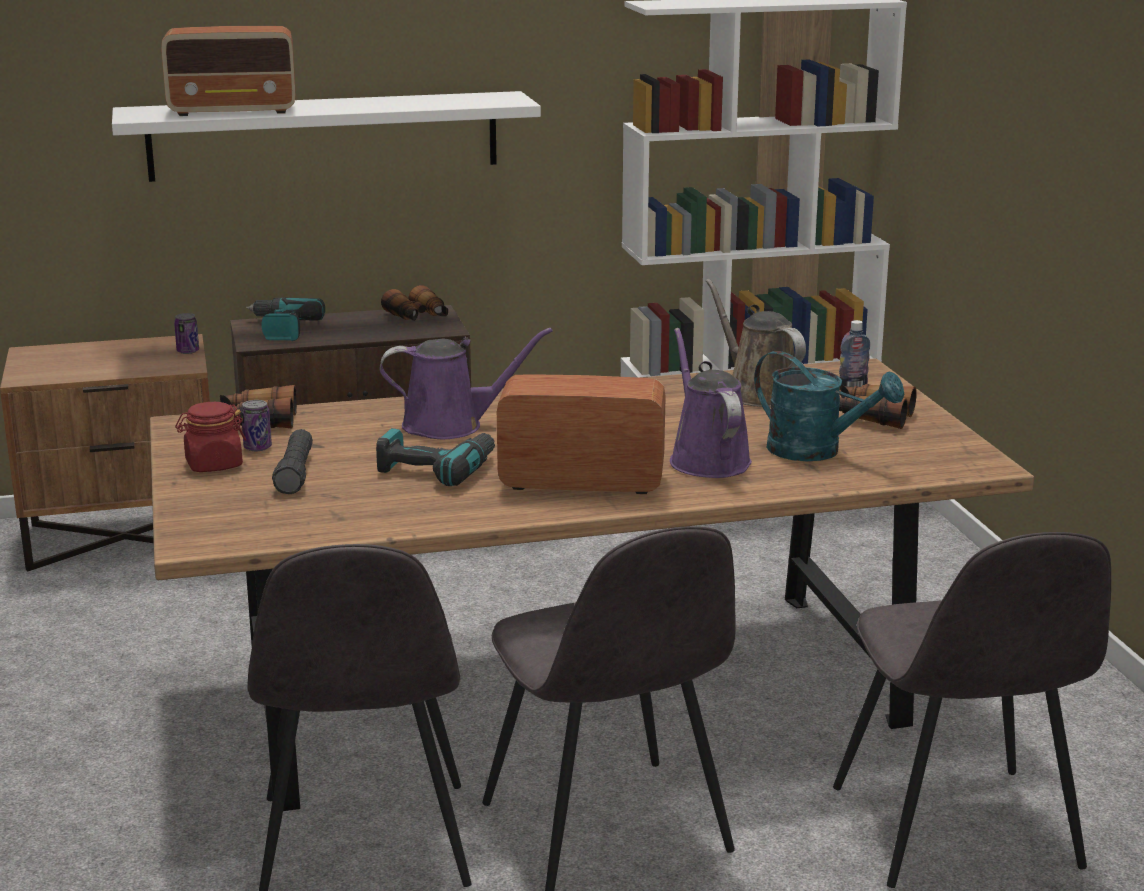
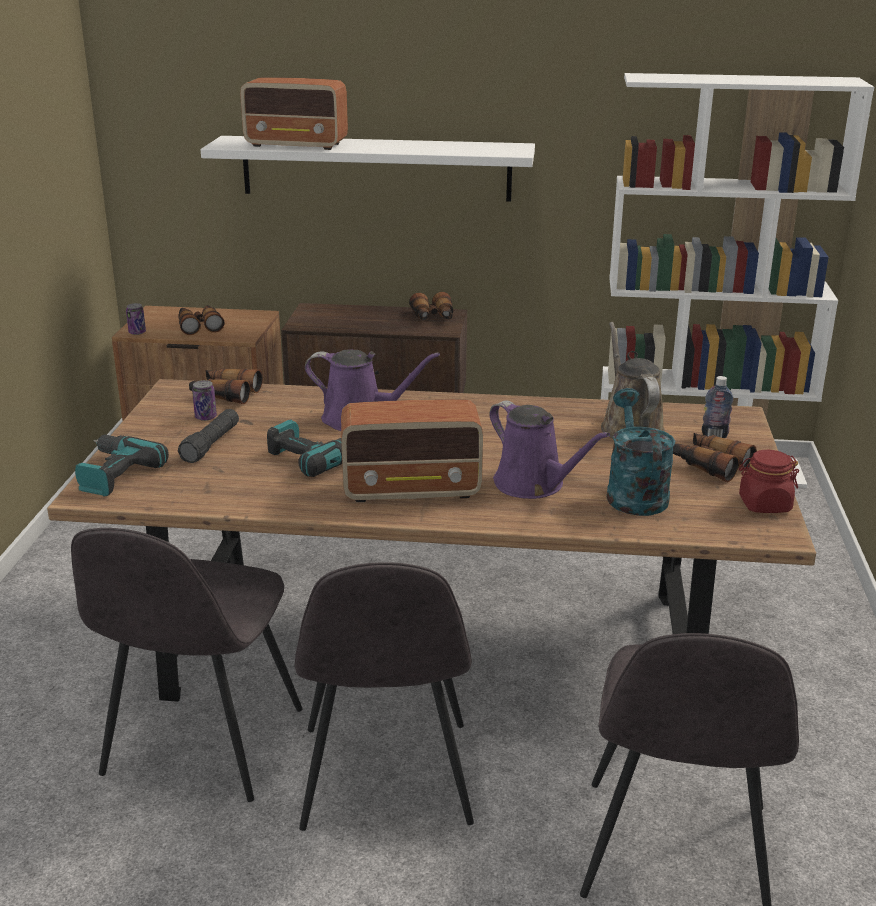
camera: 20 degrees right, 5 degrees up
(112, 362) = (199, 326): none -> binoculars
(188, 351) = (256, 324): can -> can (137, 332)
(213, 465) = (162, 427): red jar -> red jar (764, 504)
(281, 329) = (327, 315): power drill -> power drill (113, 474)
(579, 482) = (413, 490): radio -> radio turned 150 degrees clockwise
(706, 459) = (534, 485): purple watering can -> purple watering can turned 135 degrees clockwise
(816, 451) = (634, 493): turquoise watering can -> turquoise watering can turned 150 degrees counterclockwise

